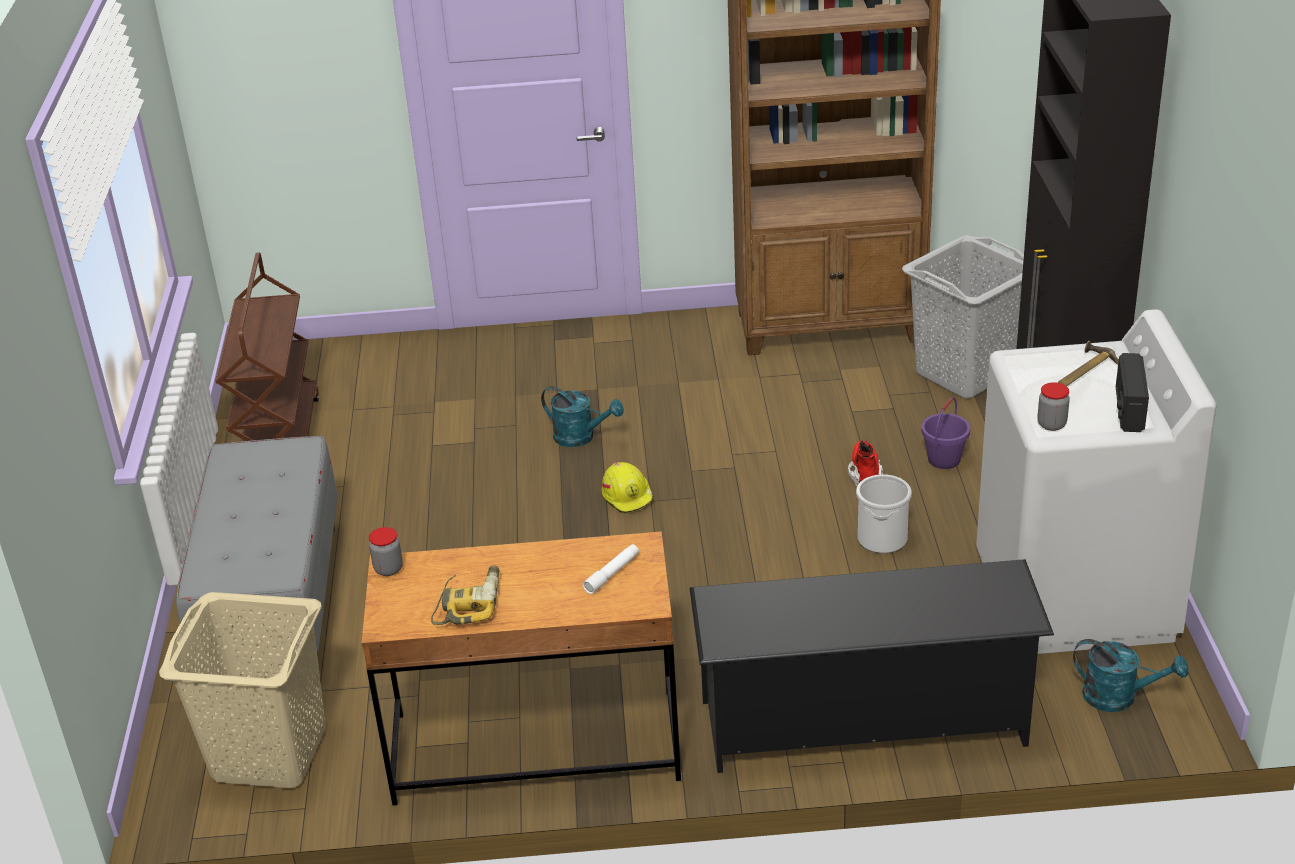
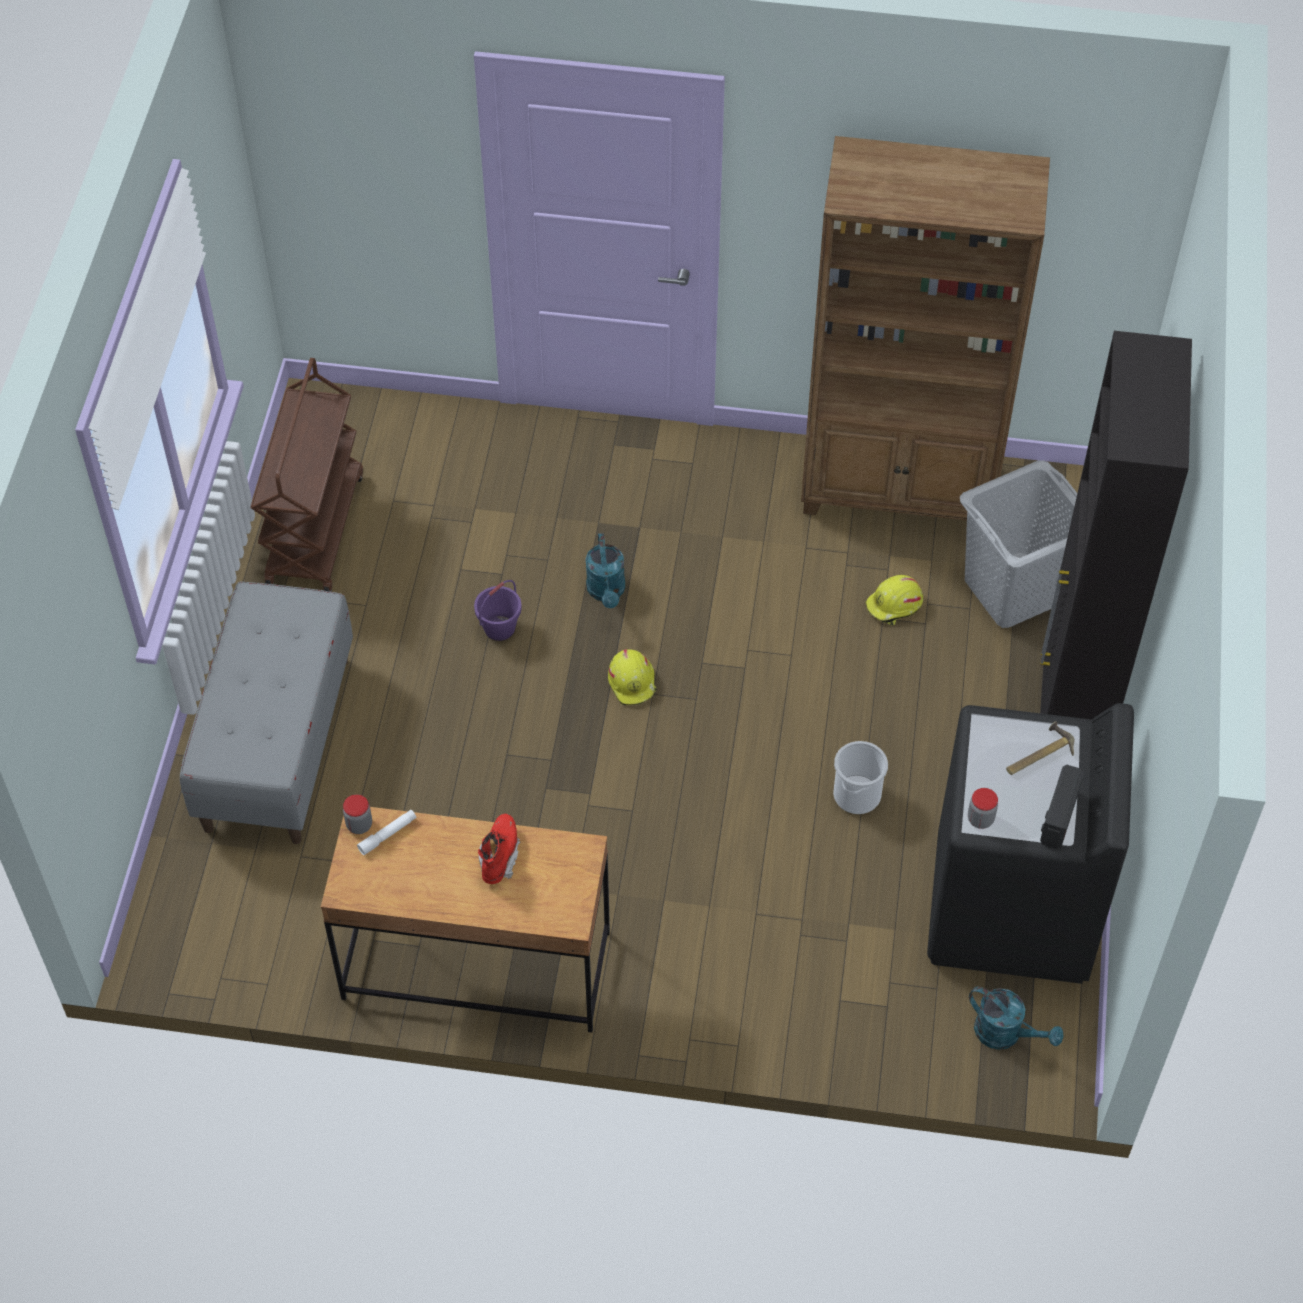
camera: 10 degrees right, 20 degrees up
(269, 752) = (246, 916): beige laundry basket -> none
(468, 603) = (419, 882): power drill -> none
(581, 437) = (607, 592): turquoise watering can -> turquoise watering can turned 45 degrees clockwise
(612, 573) = (550, 877): white flashlight -> white flashlight (387, 835)
(859, 401) = (894, 605): none -> yellow hard hat
(864, 723) = (769, 1008): black shoe rack -> none
(865, 474) = (868, 707): red boot -> red boot (499, 856)
(943, 459) = (951, 705): purple bucket -> purple bucket (499, 627)
(1075, 597) = (1011, 909): white washing machine -> black washing machine

